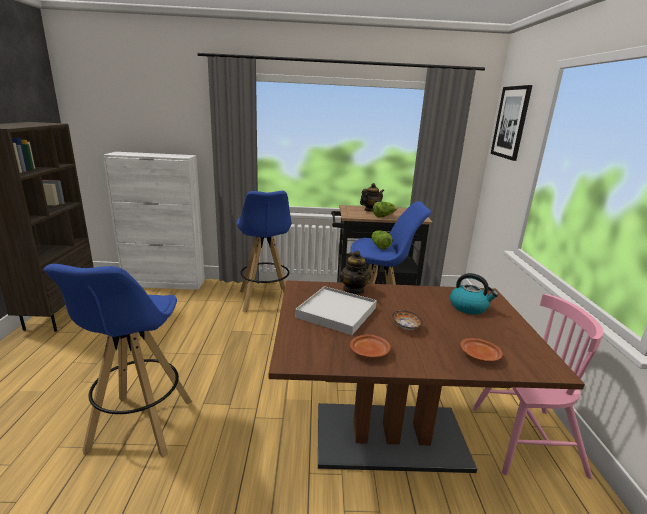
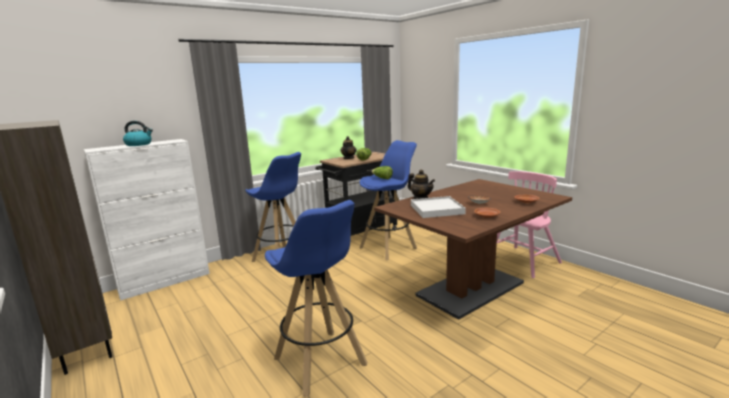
camera: 35 degrees left, 5 degrees down
(469, 307) = (485, 188): kettle -> kettle (139, 144)
(511, 122) = (420, 80): picture -> none

